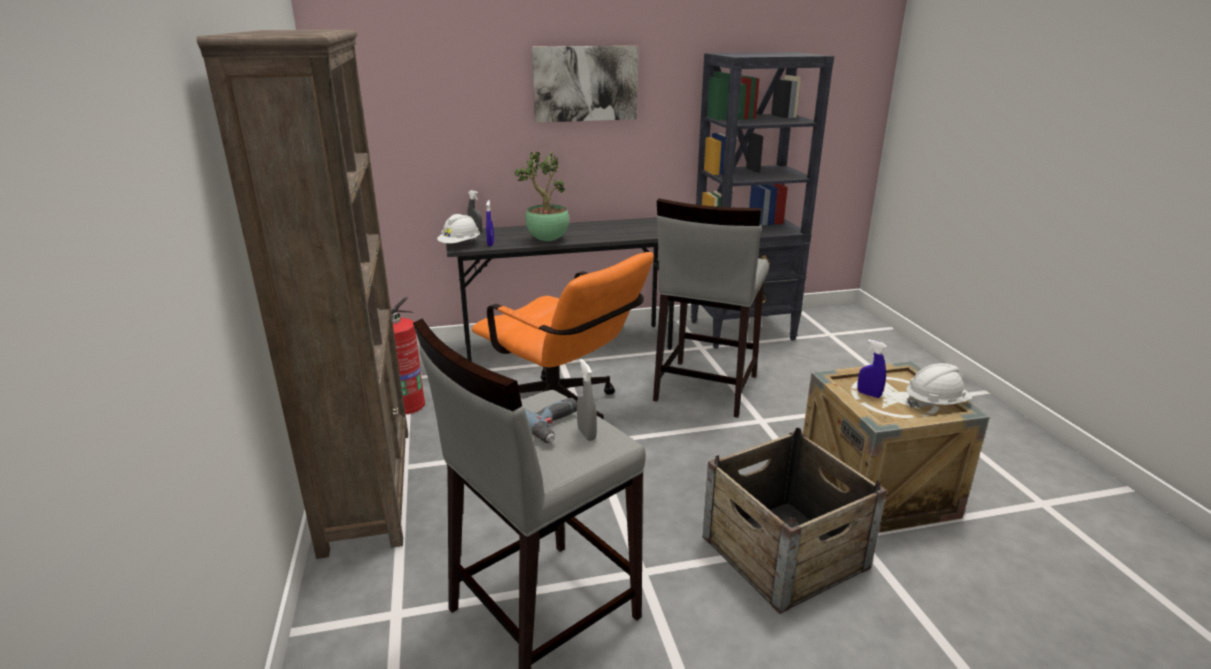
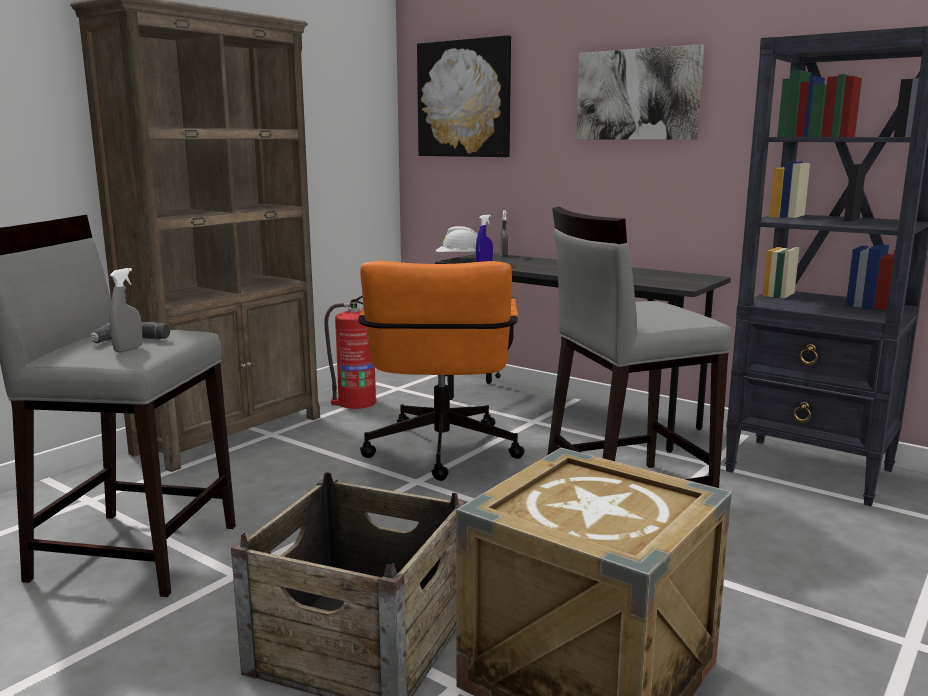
camera: 50 degrees right, 10 degrees down
(402, 85) = (464, 99): none -> picture
(547, 240) = (537, 269): potted plant -> none
(868, 394) = (568, 490): blue spray bottle -> none
(935, 403) = (625, 534): white hard hat -> none

